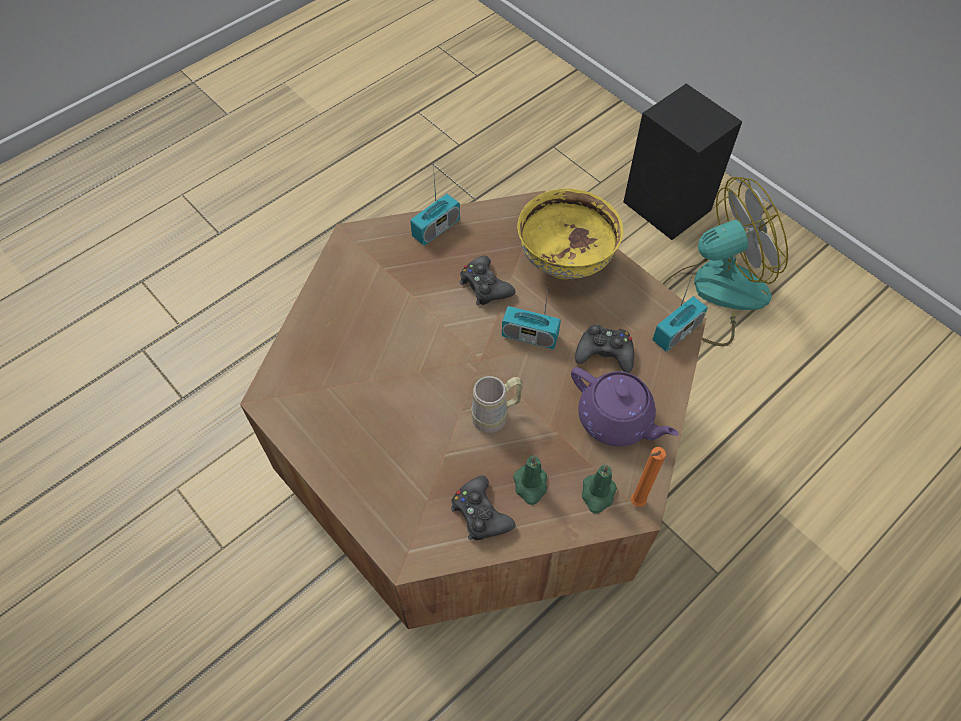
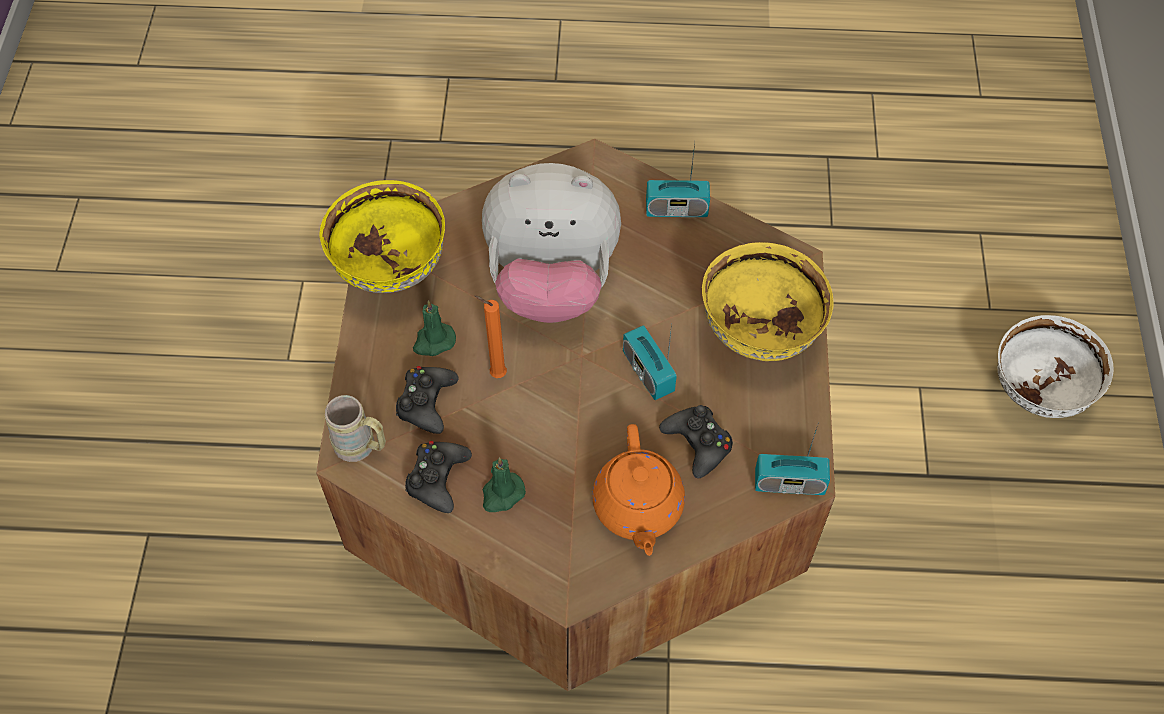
camera: 45 degrees right, 0 degrees up
(294, 409) = (390, 271): none -> yellow bowl
(410, 331) = (551, 282): none -> plush toy
(485, 286) = (660, 296): black game controller -> black game controller (426, 403)
(496, 415) = (540, 414): beige mug -> beige mug (362, 448)
(597, 494) = (548, 552): green candle -> green candle (433, 341)
(616, 420) = (638, 508): purple teapot -> orange teapot
(635, 503) = (570, 588): orange candle -> orange candle (495, 374)
(668, 207) = (1038, 393): black speaker -> white bowl
(713, 292) = (982, 519): fan -> none

